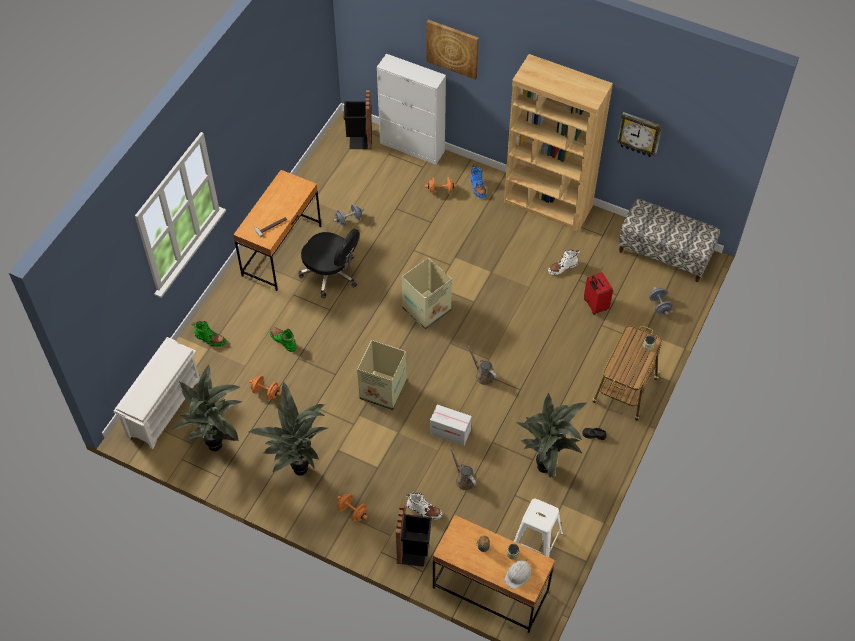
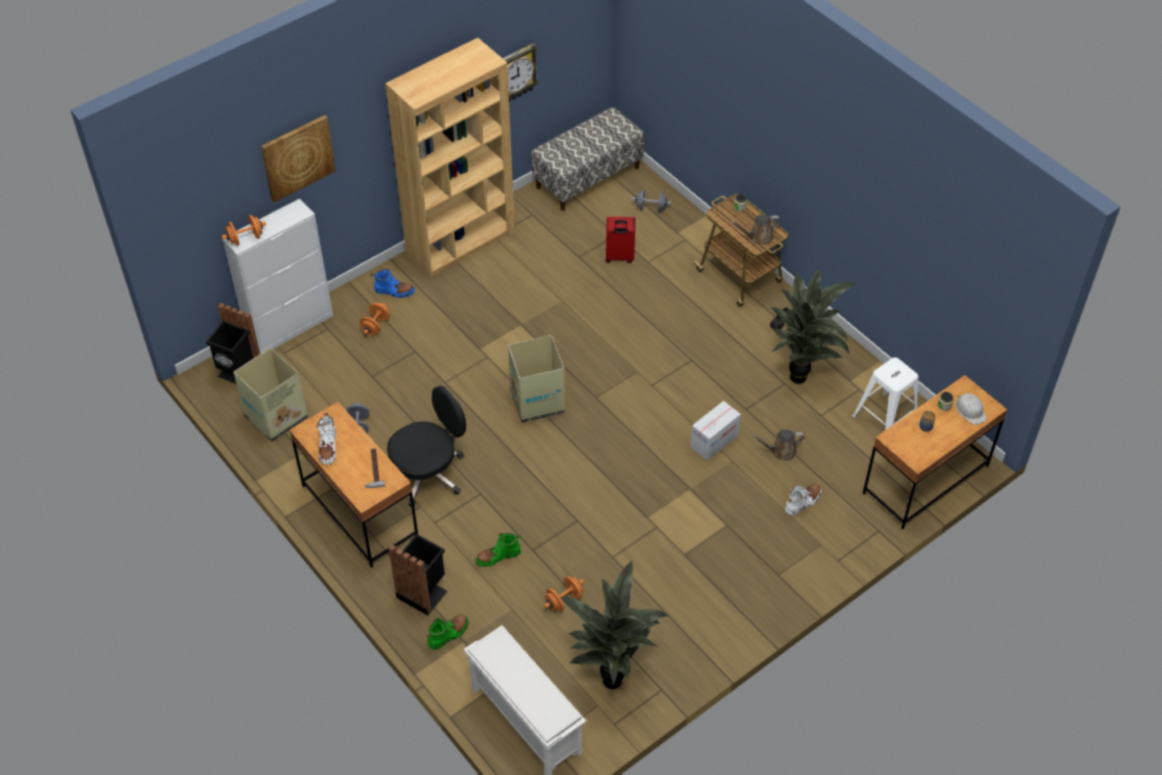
camera: 65 degrees left, 5 degrees down
(299, 466) = (687, 601): potted plant -> none
(352, 512) = (773, 569): orange dumbbell -> orange dumbbell (246, 238)
(382, 390) = (624, 483): cardboard box -> cardboard box (275, 417)
(414, 550) = (849, 529): black trash can -> black trash can (423, 592)
(483, 375) = (655, 384): brown watering can -> brown watering can (758, 237)
(562, 267) = (553, 263): white boot -> white boot (328, 447)

